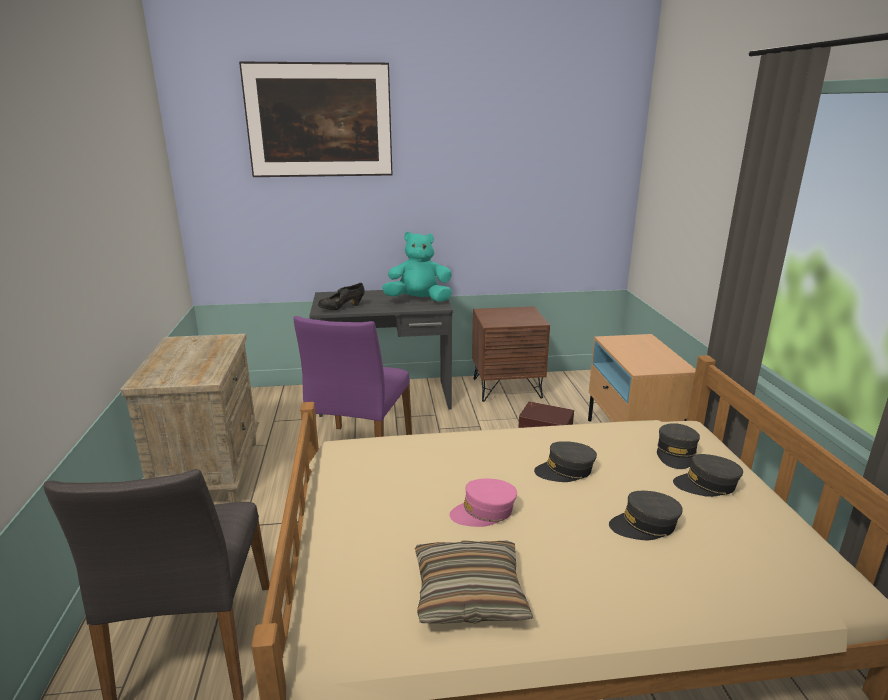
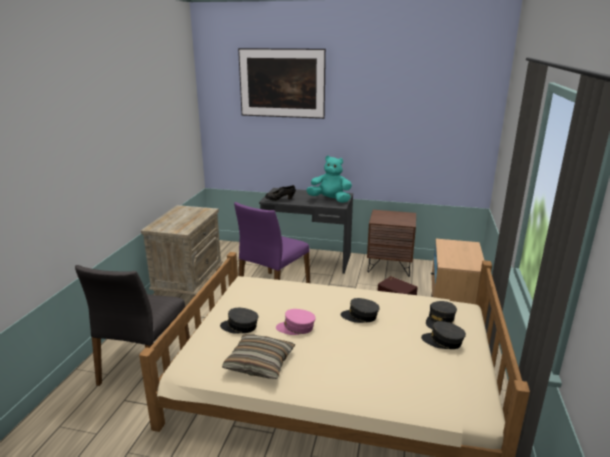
camera: 20 degrees right, 0 degrees up
(644, 525) = (382, 354): grey cap -> grey cap (240, 326)

